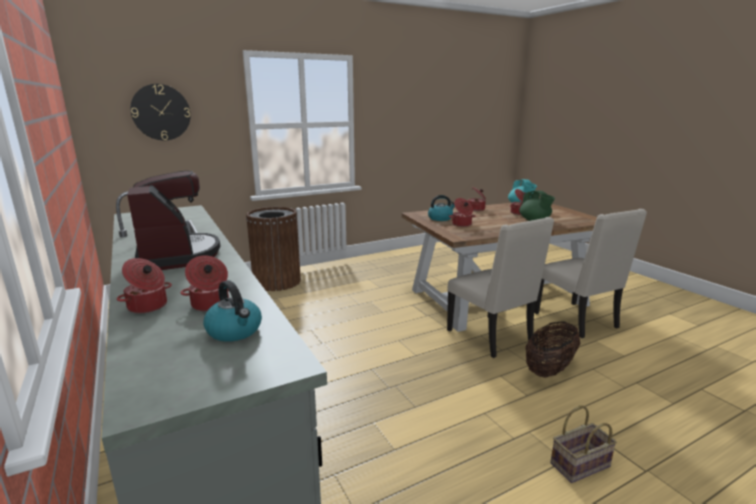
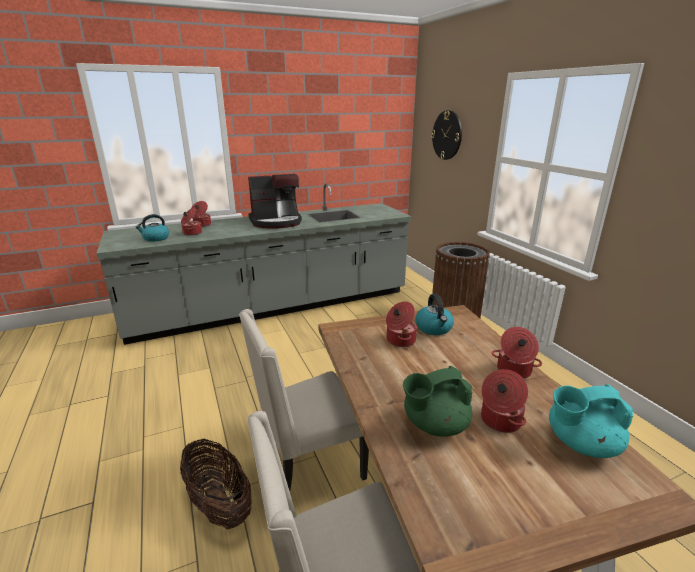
camera: 95 degrees right, 5 degrees up
(580, 466) = (86, 469): basket -> none

